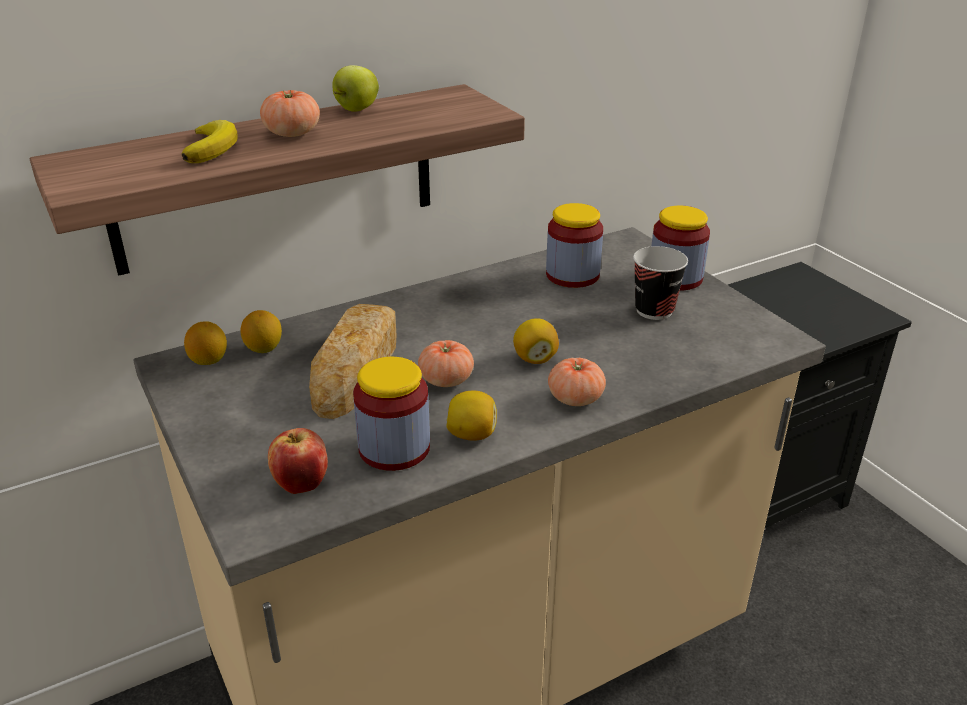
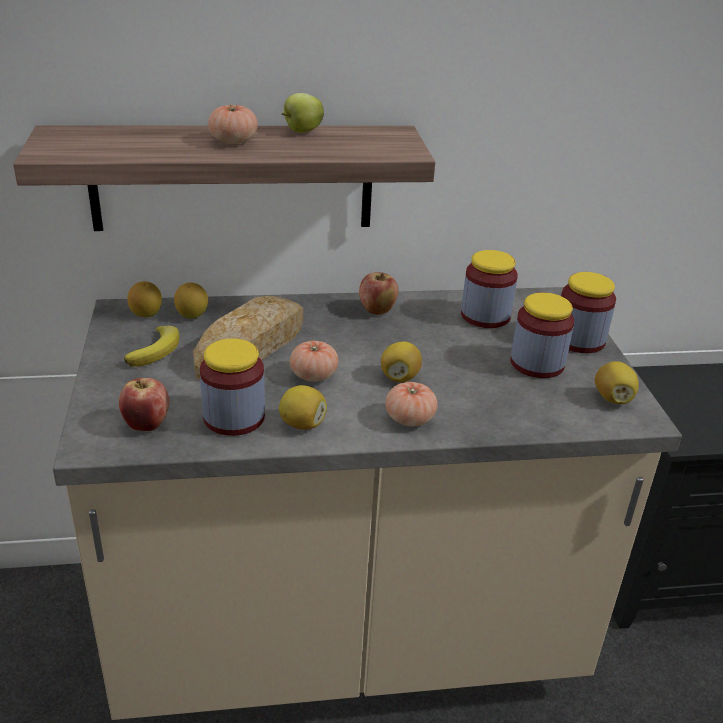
camera: 20 degrees right, 0 degrees up
(212, 147) = (164, 141): banana -> banana (157, 350)
(462, 295) = (377, 311): none -> apple
(654, 310) = (537, 363): cup -> jar
(744, 326) = (613, 398): none -> lemon

